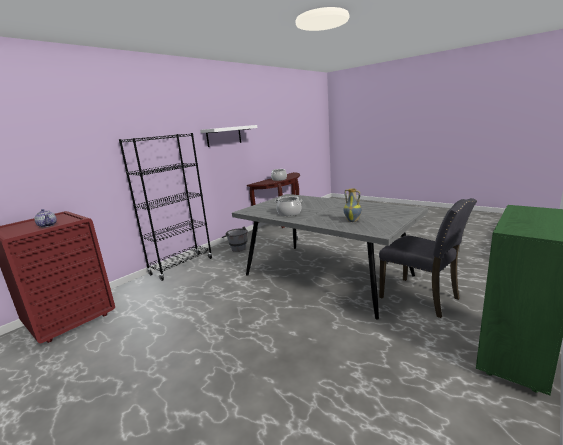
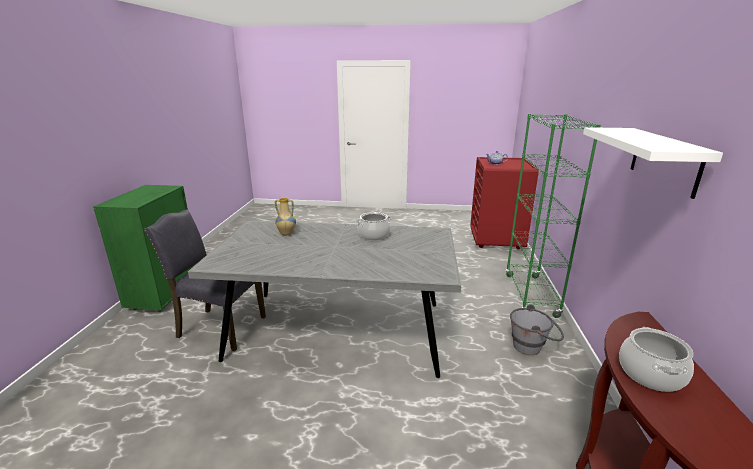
camera: 145 degrees right, 5 degrees up
(182, 266) = (530, 295): black bookcase -> green bookcase

